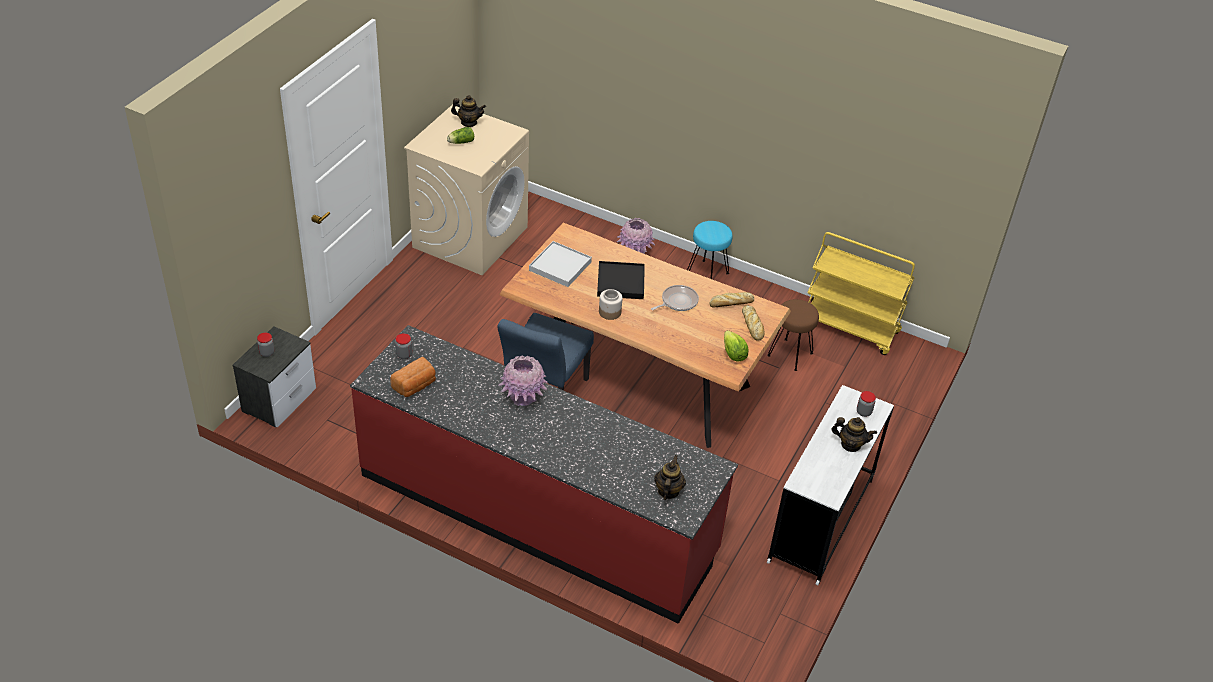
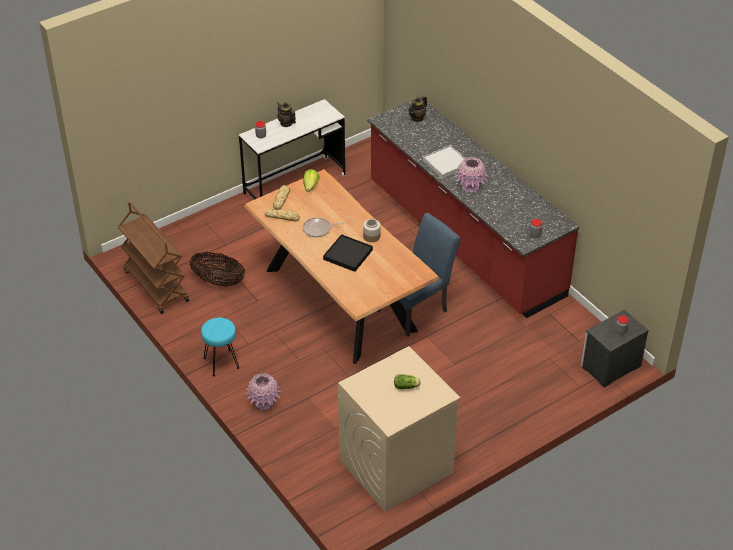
camera: 150 degrees left, 0 degrees up
(415, 386) = (536, 213): bread -> none
(469, 123) = (387, 407): teapot -> none
(560, 266) = (383, 280): white tray -> white tray (446, 163)
(789, 355) = (218, 281): brown stool -> basket
(850, 328) = (155, 286): yellow cart -> brown cart

